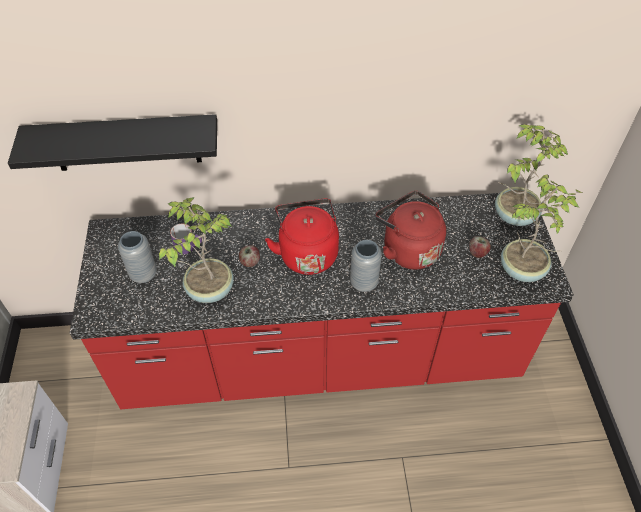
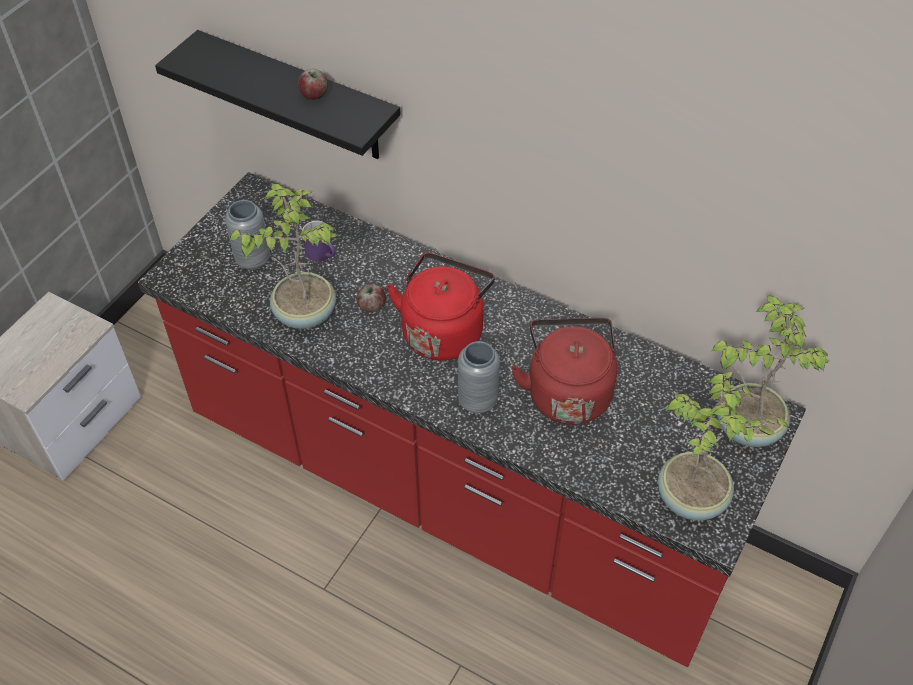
camera: 35 degrees right, 0 degrees up
(477, 253) = (652, 445): apple -> apple (314, 95)

